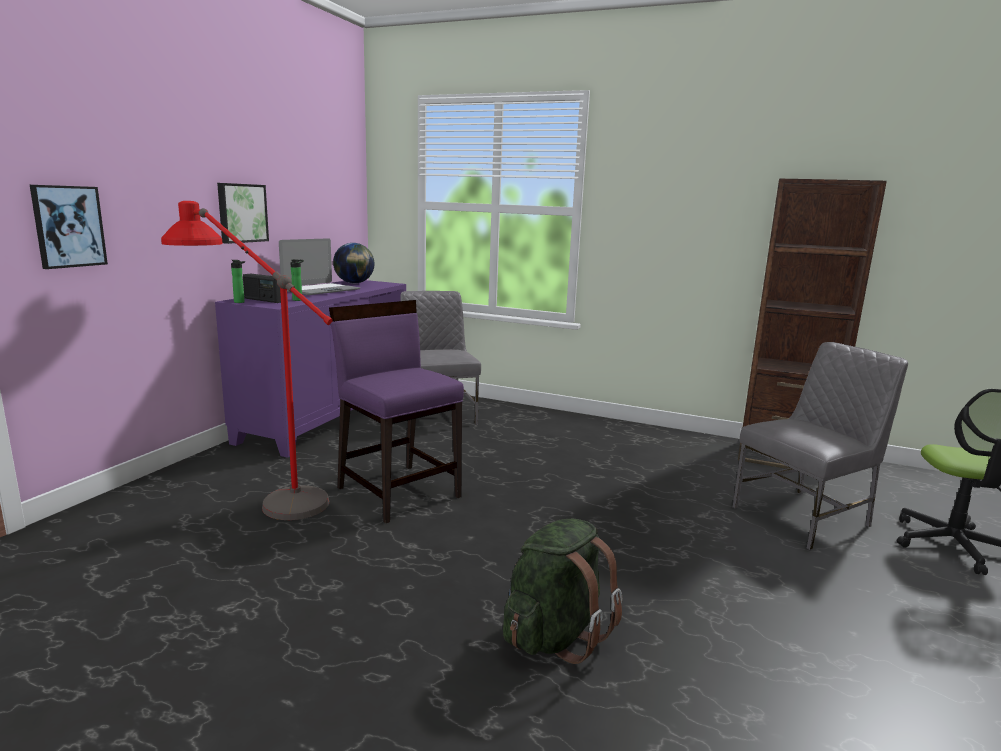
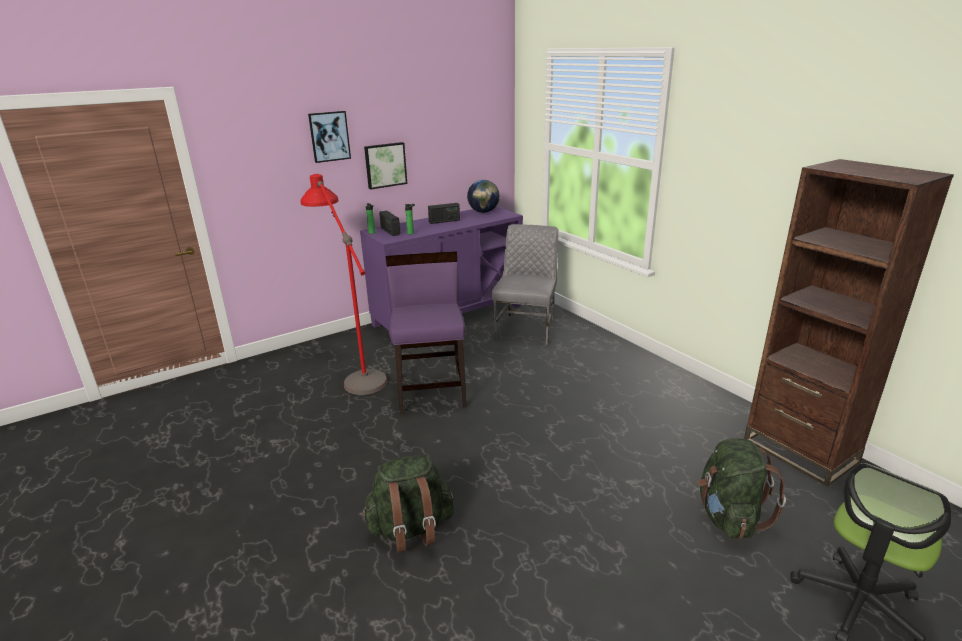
camera: 35 degrees right, 10 degrees up
(68, 226) = (256, 190): picture -> picture (329, 136)
(321, 290) = (444, 221): laptop -> radio
(804, 517) = (729, 516): grey chair -> green backpack

